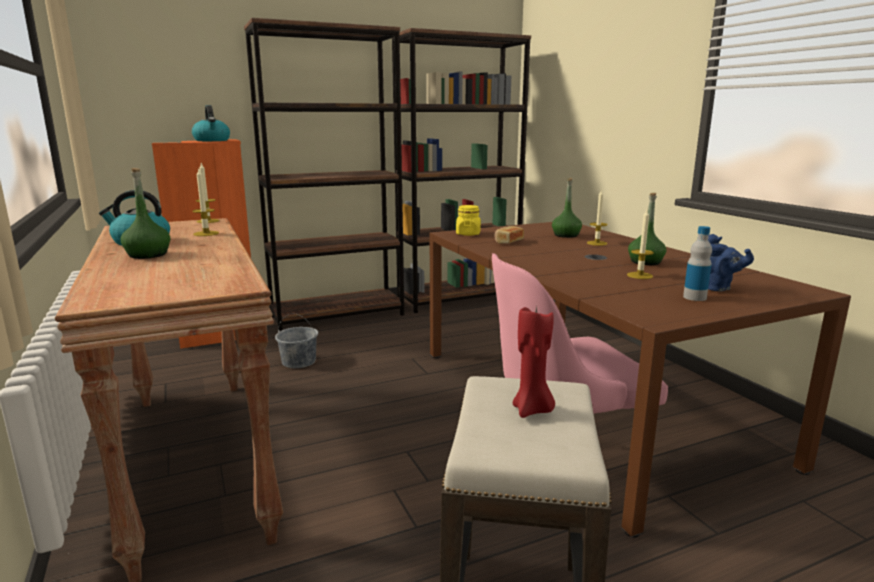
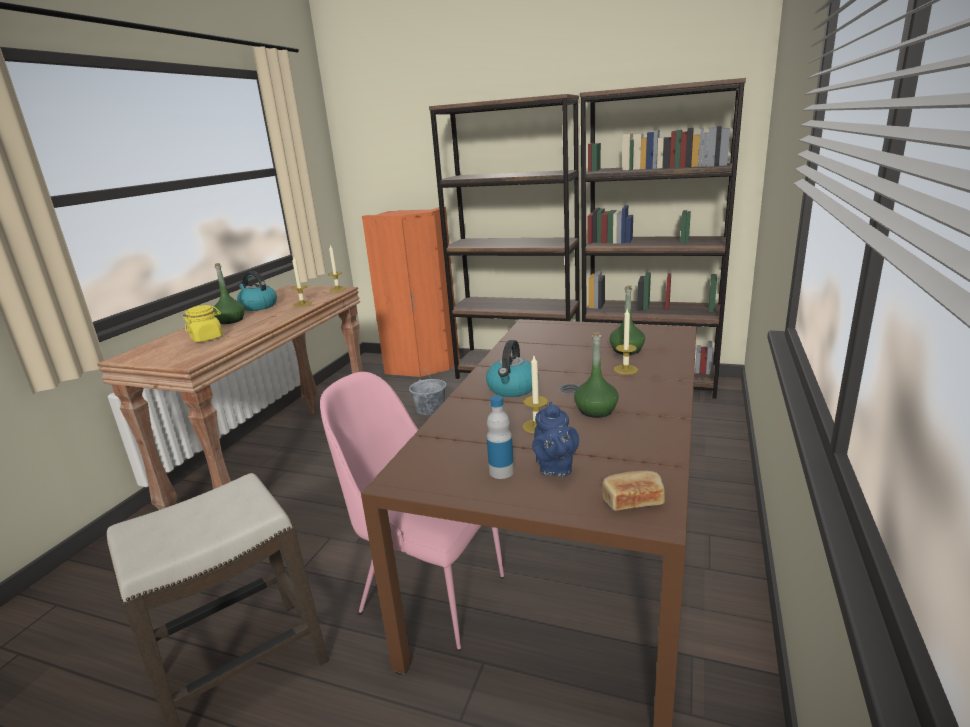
camera: 45 degrees right, 5 degrees up
(212, 140) = (411, 212): kettle -> kettle (512, 389)
(468, 234) = (542, 328): yellow jar -> yellow jar (207, 338)
(508, 242) = (547, 347): bread -> bread (632, 501)
(532, 410) = (210, 515): red candle -> none

